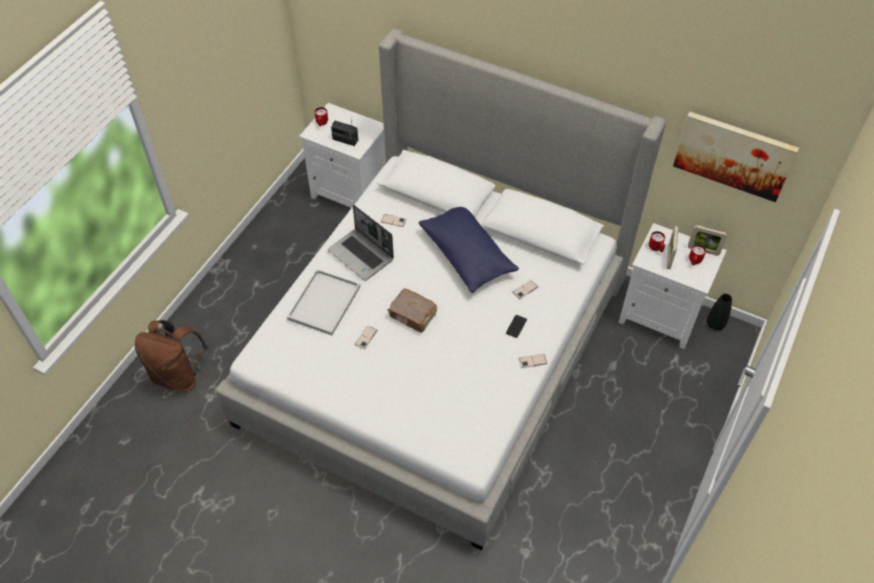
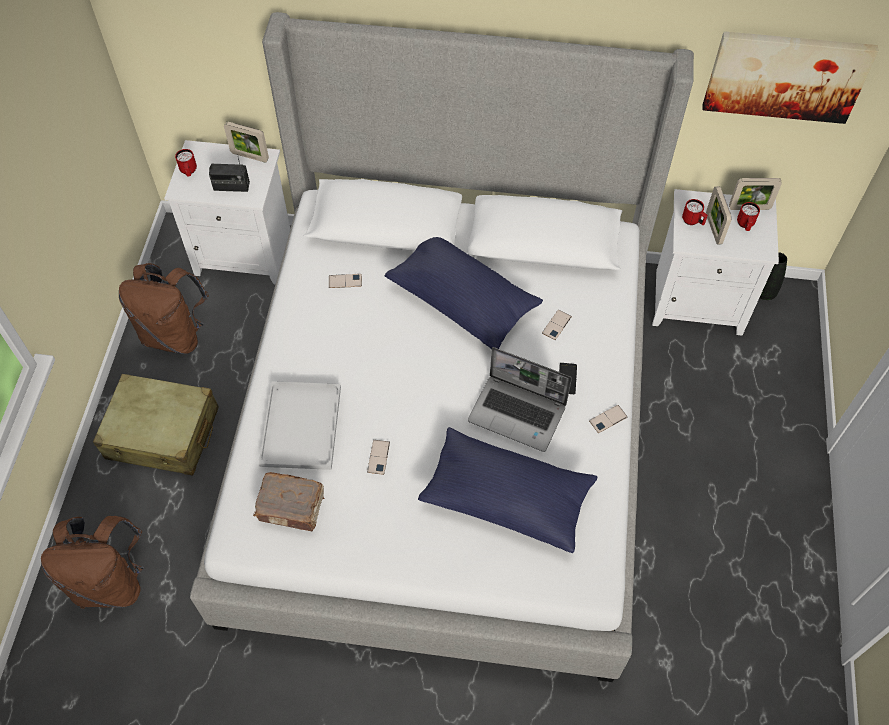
camera: 20 degrees left, 5 degrees up
(249, 293) = (163, 434): none -> beige suitcase
(283, 233) = (175, 334): none -> brown backpack
(362, 255) = (323, 342): laptop -> laptop (518, 413)
(365, 124) = (249, 156): none -> picture frame
(413, 315) = (428, 406): brown book -> brown book (291, 507)
(440, 389) = (507, 498): none -> blue pillow

